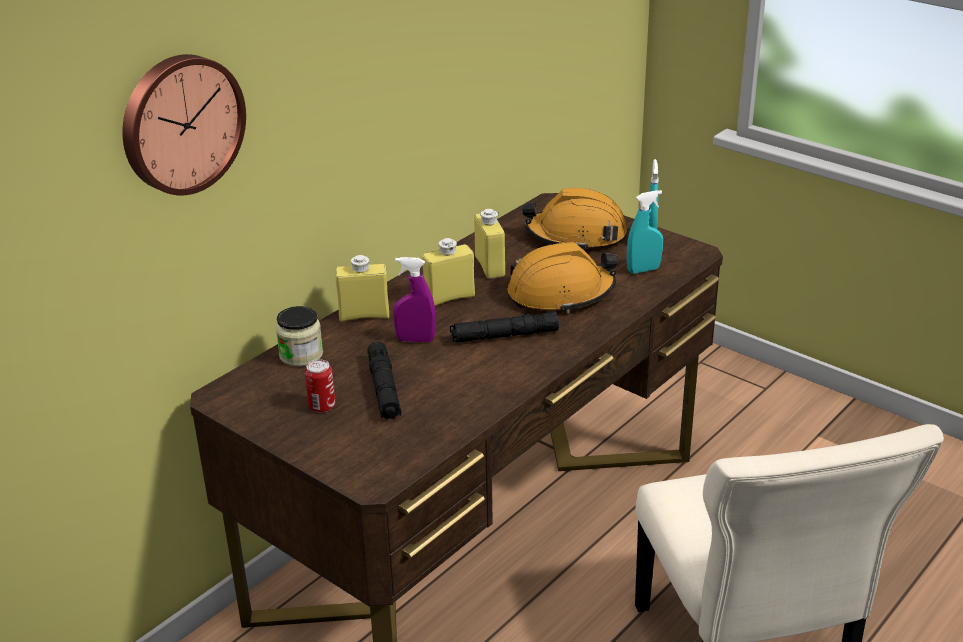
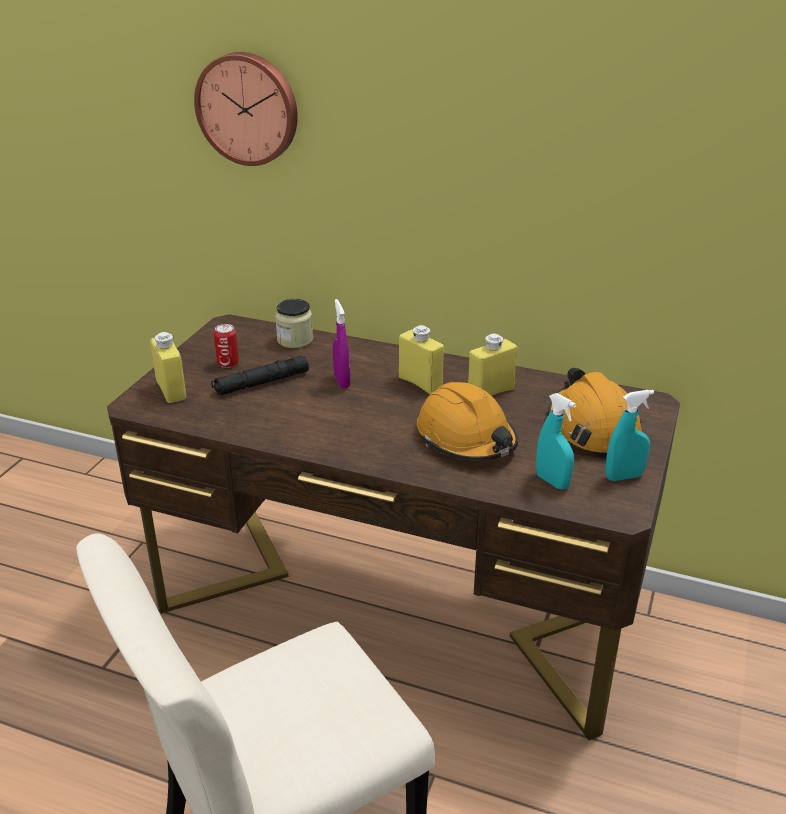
camera: 70 degrees right, 0 degrees up
(364, 315) = (367, 352): yellow bottle -> yellow bottle (171, 390)
(504, 336) = (371, 422): black flashlight -> none

